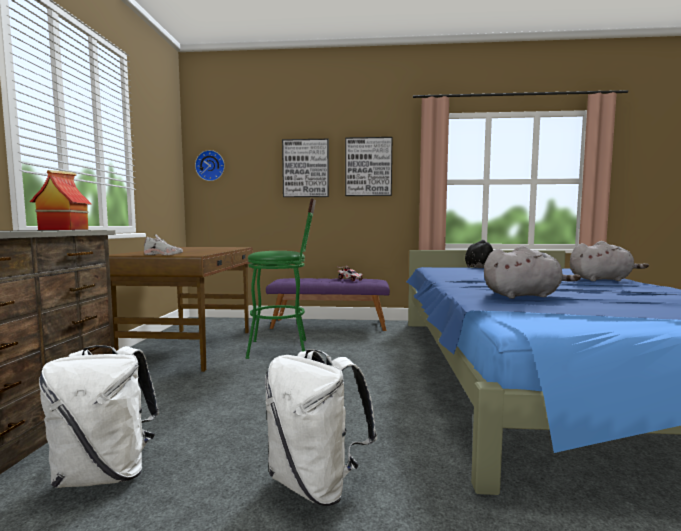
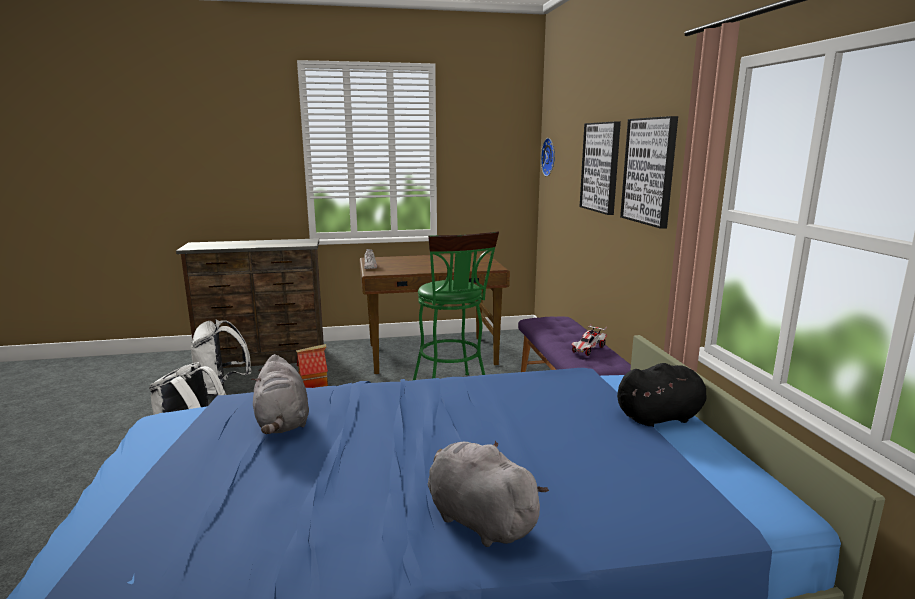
camera: 75 degrees right, 10 degrees up
(64, 229) = (298, 242): toy house -> toy house (314, 385)
(602, 280) = (478, 519): grey plush toy -> grey plush toy turned 150 degrees clockwise

